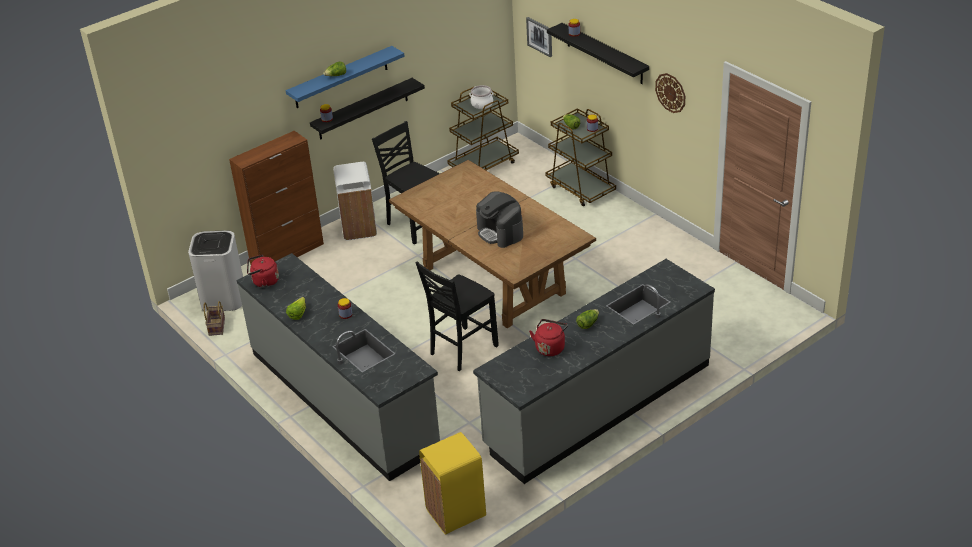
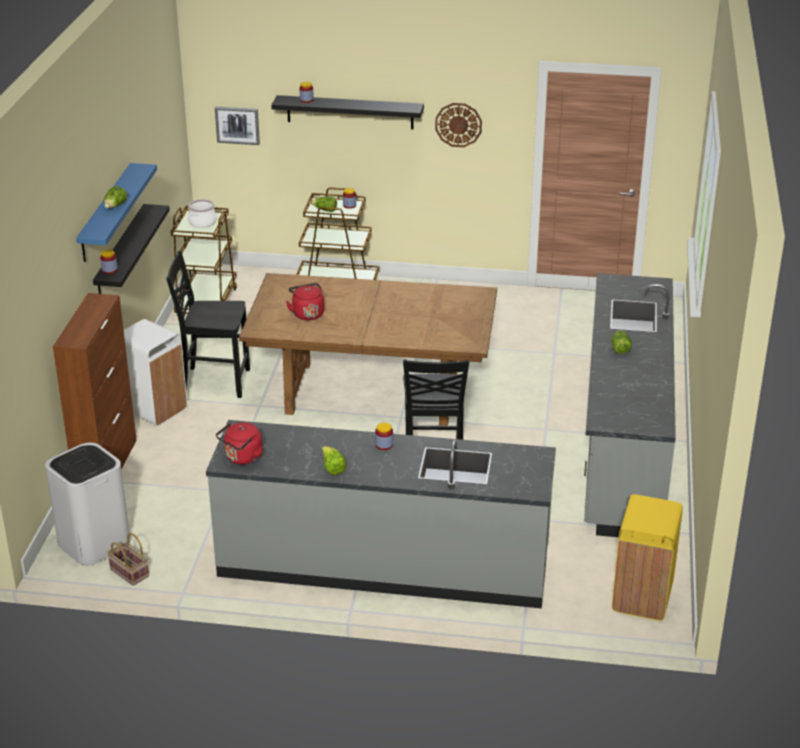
camera: 45 degrees left, 5 degrees down
(500, 232) = (403, 318): coffee machine -> none
(550, 347) = (620, 380): red kettle -> red kettle (307, 313)

